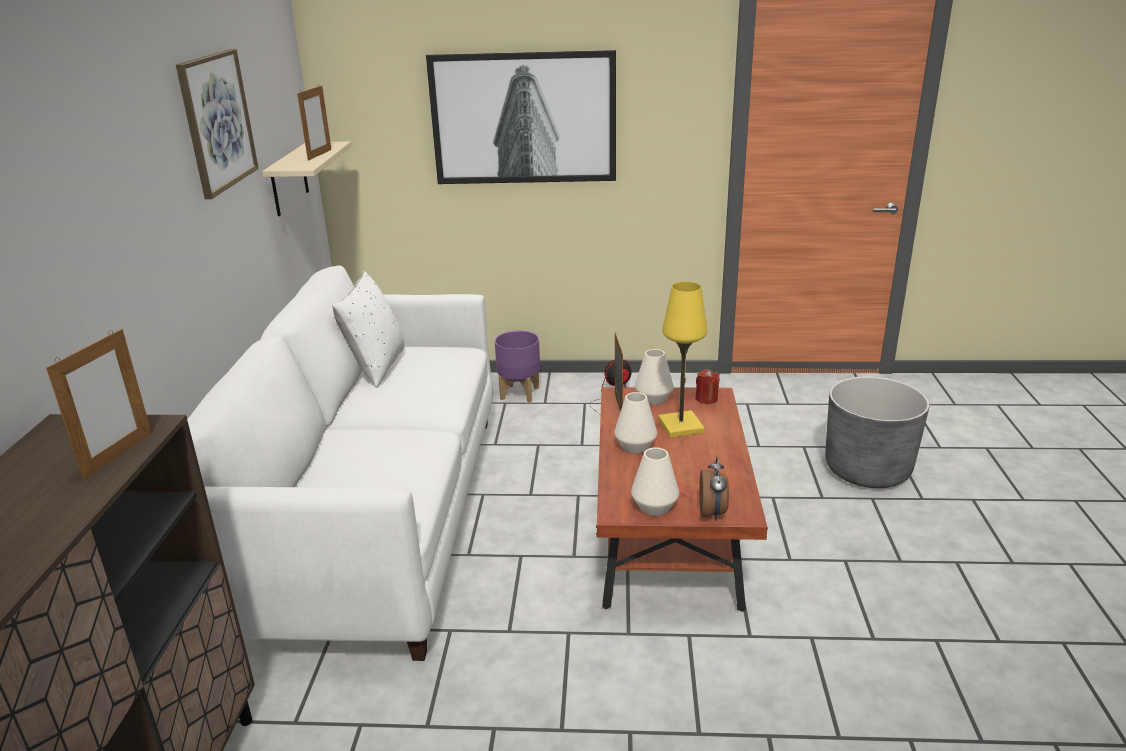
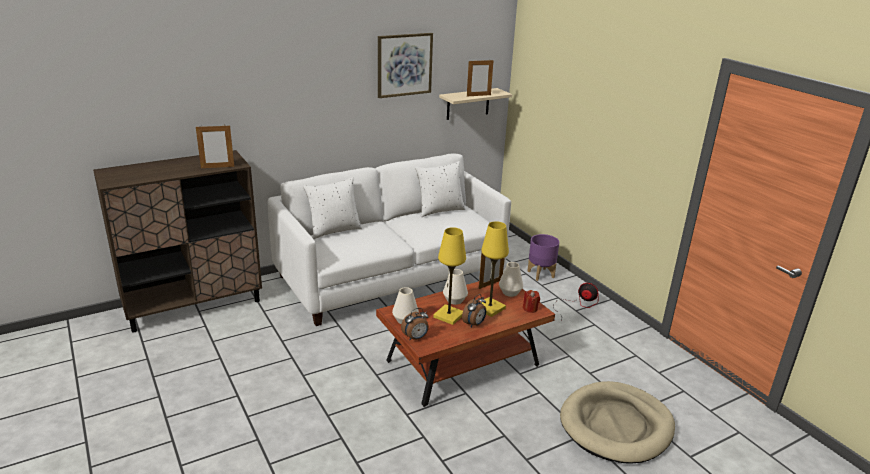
camera: 55 degrees right, 0 degrees up
(304, 482) = (334, 230): none -> white pillow
(524, 118) = (592, 110): picture -> none
(674, 465) = (448, 316): none -> yellow table lamp
(713, 451) = (474, 324): none -> alarm clock
(867, 469) = (616, 425): grey planter -> beige dog bed

